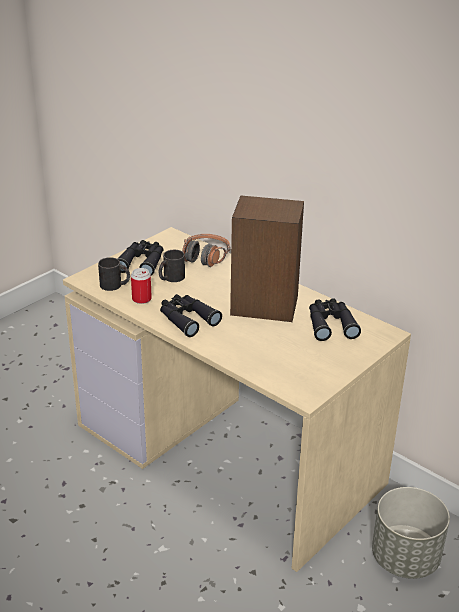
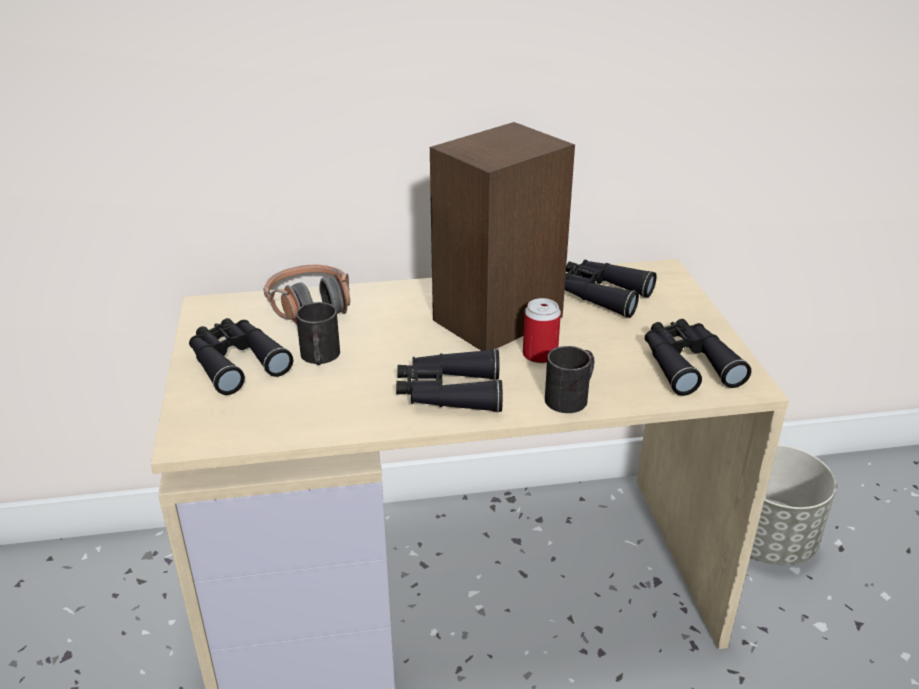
camera: 50 degrees left, 0 degrees up
(115, 285) = (258, 416): black mug -> black mug (571, 396)
(141, 299) = (337, 409): can -> can (540, 355)
(299, 373) = (687, 364): none -> black binoculars

